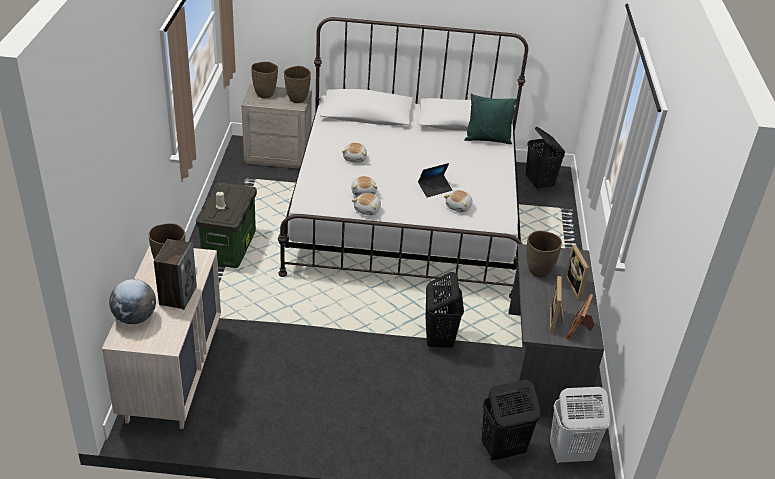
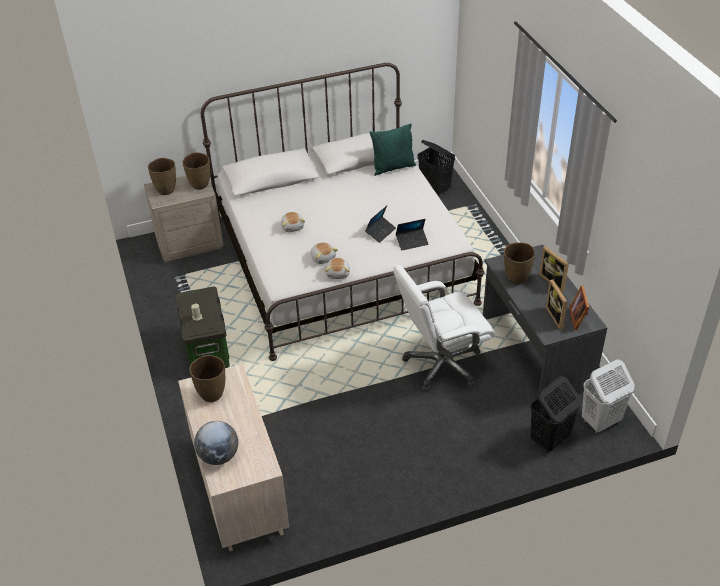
camera: 20 degrees left, 5 degrees up
(178, 295) = (240, 420): speaker -> none
(439, 339) = (442, 365): black laundry basket -> white office chair
(459, 207) = (412, 242): plush toy -> laptop

